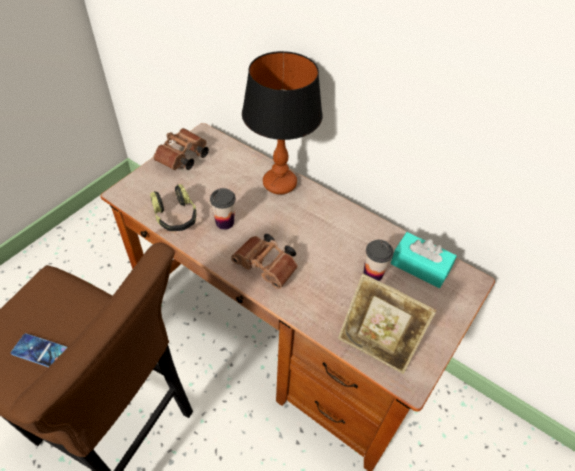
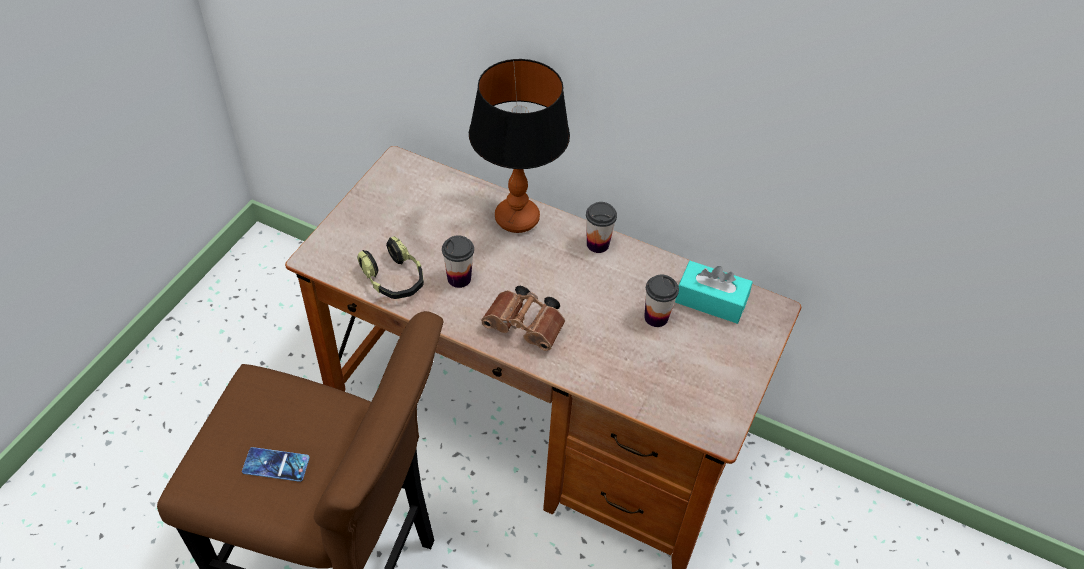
camera: 10 degrees left, 0 degrees up
(182, 158) = (380, 200): brown binoculars -> none
(337, 210) = (597, 244): none -> cup
(376, 345) = (674, 399): picture frame -> none

